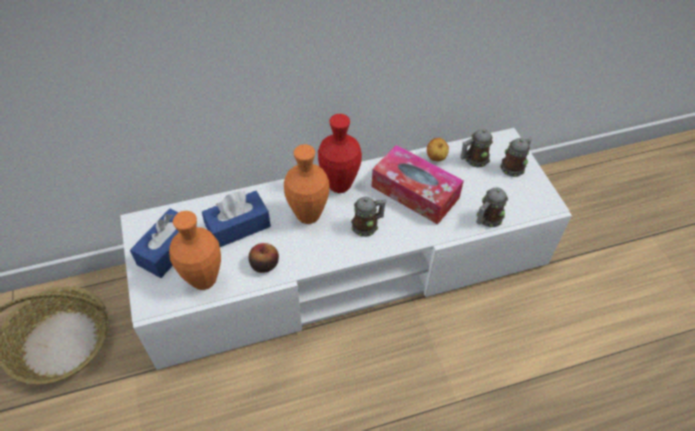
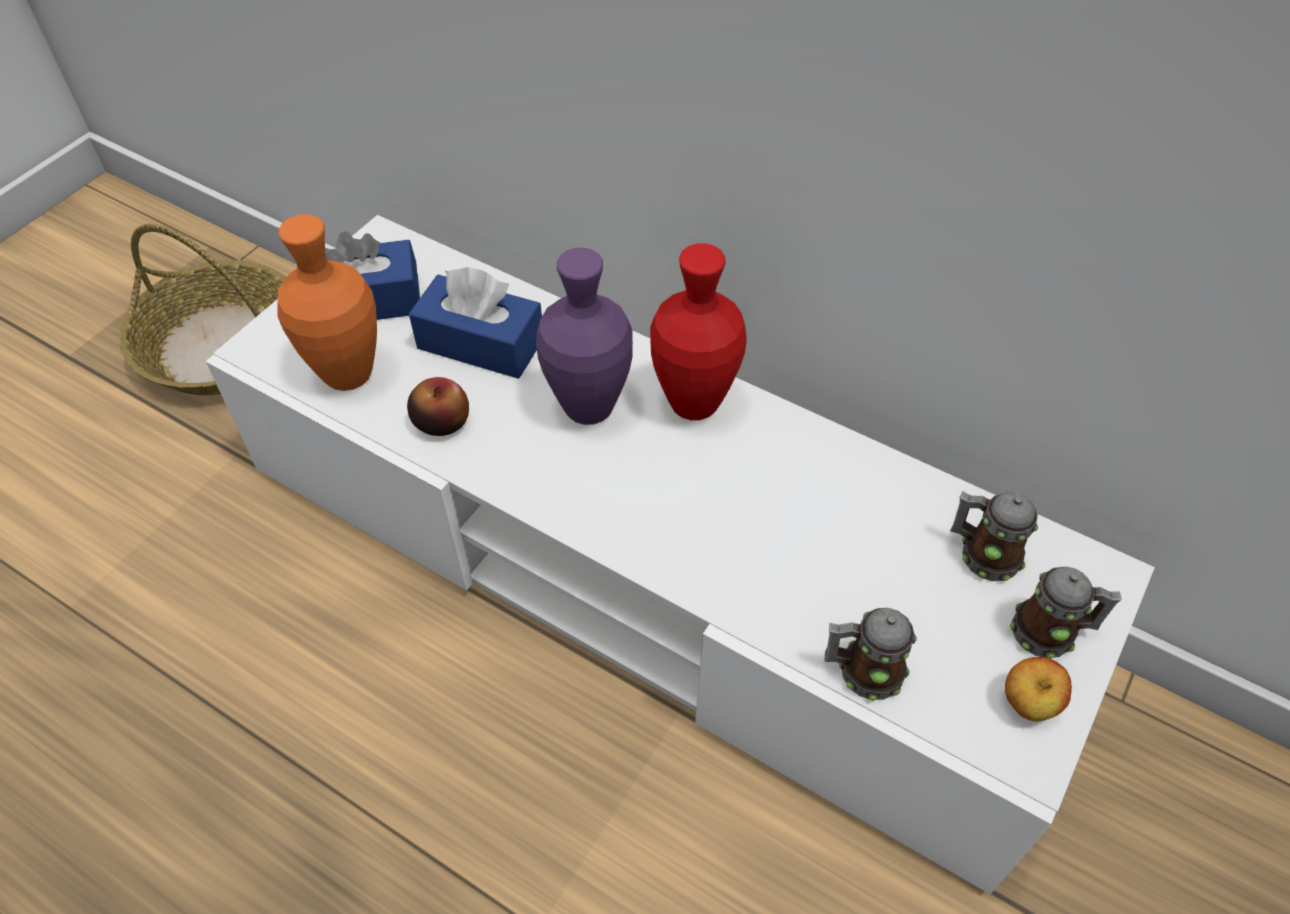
camera: 50 degrees right, 0 degrees up
(308, 215) = (589, 408): orange vase -> purple vase
(367, 225) = (651, 497): mug -> none
(415, 192) = (798, 515): tissue box -> none
(436, 158) = (914, 494): apple -> apple (1028, 704)

